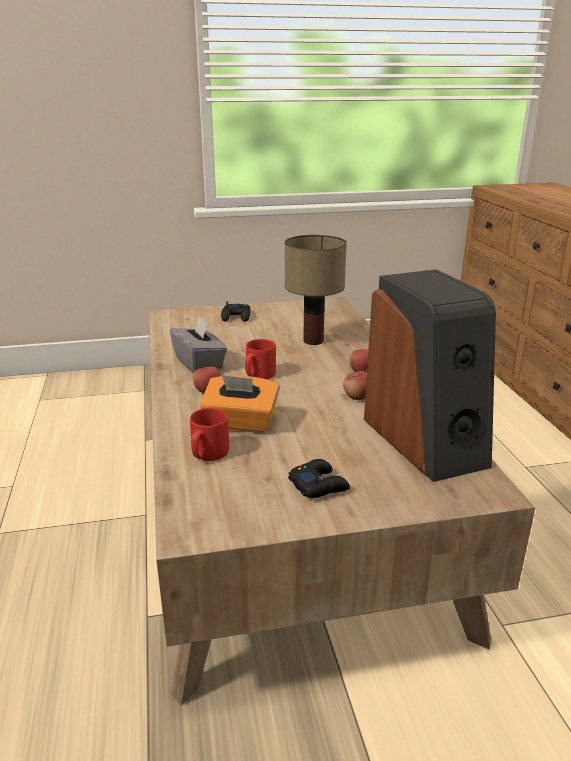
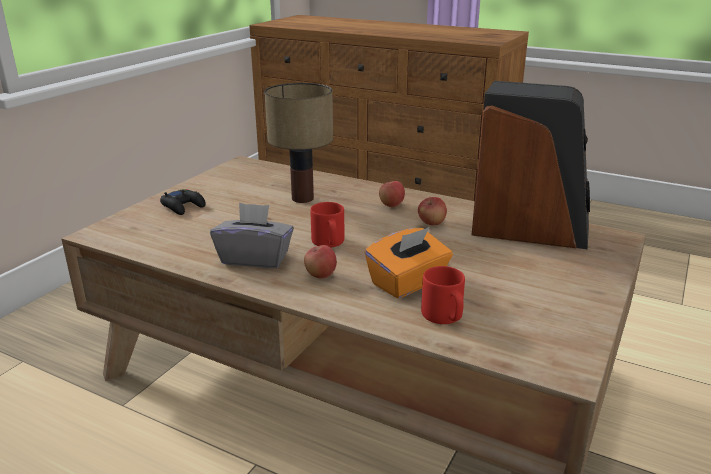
camera: 50 degrees left, 0 degrees up
(318, 485) = (549, 289): black game controller -> none

